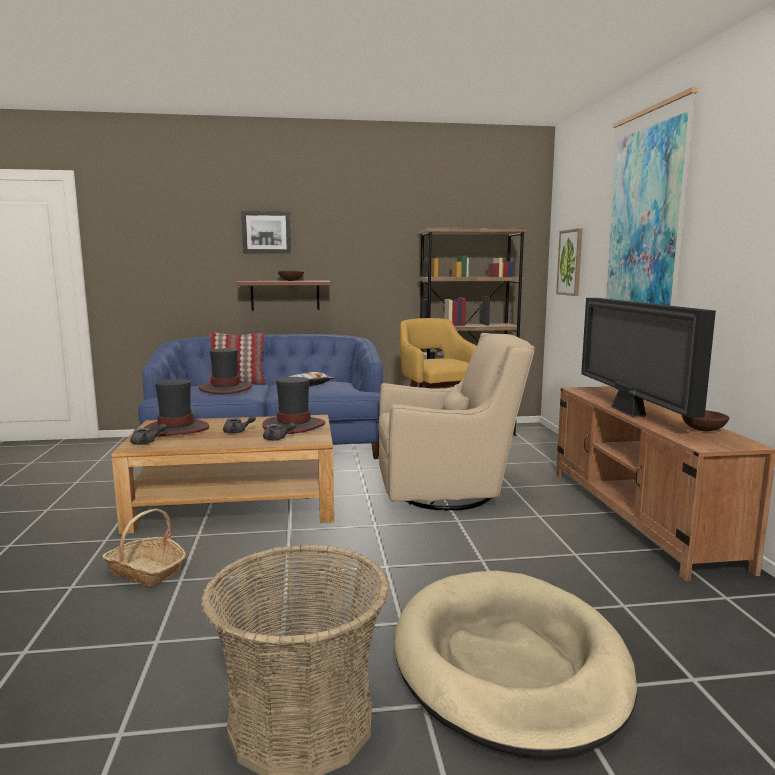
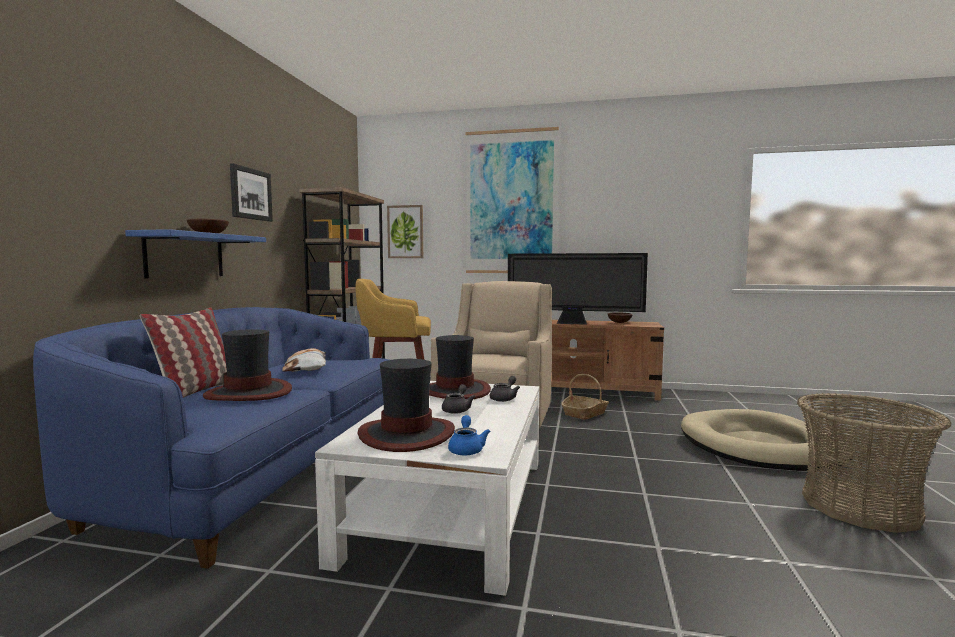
camera: 70 degrees left, 5 degrees down
(146, 571) = (635, 569): basket -> basket (585, 413)
(147, 442) = (466, 449): grey teapot -> blue teapot
(236, 503) = (451, 505): brown coffee table -> white coffee table
(266, 232) = (159, 158): picture -> picture (250, 194)
(285, 295) = (185, 255): brown shelf -> blue shelf

